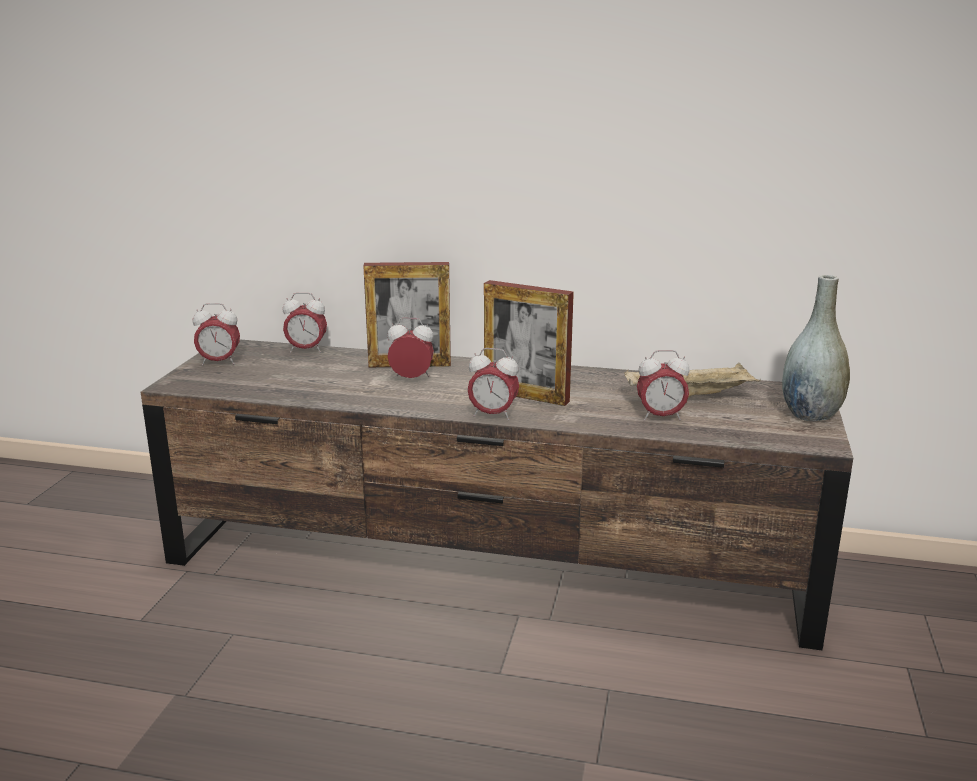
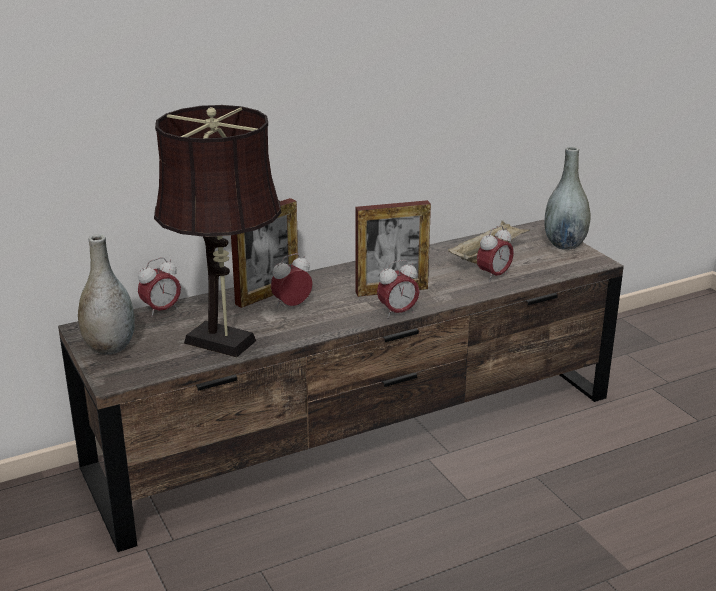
camera: 40 degrees left, 5 degrees up
(219, 362) = (110, 347): alarm clock -> grey vase
(301, 388) = (226, 343): none -> brown table lamp

